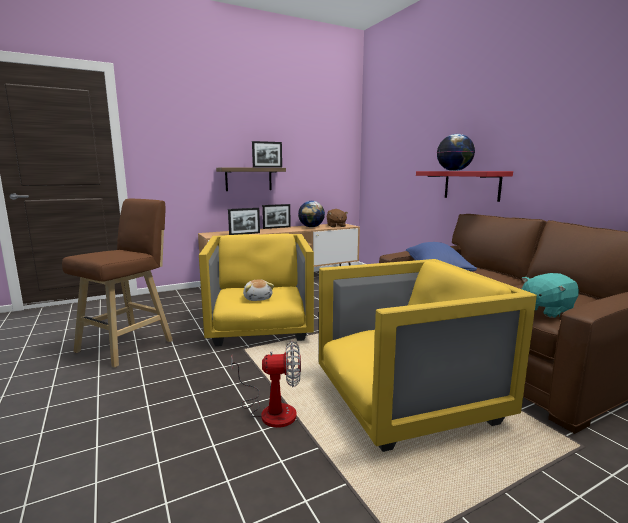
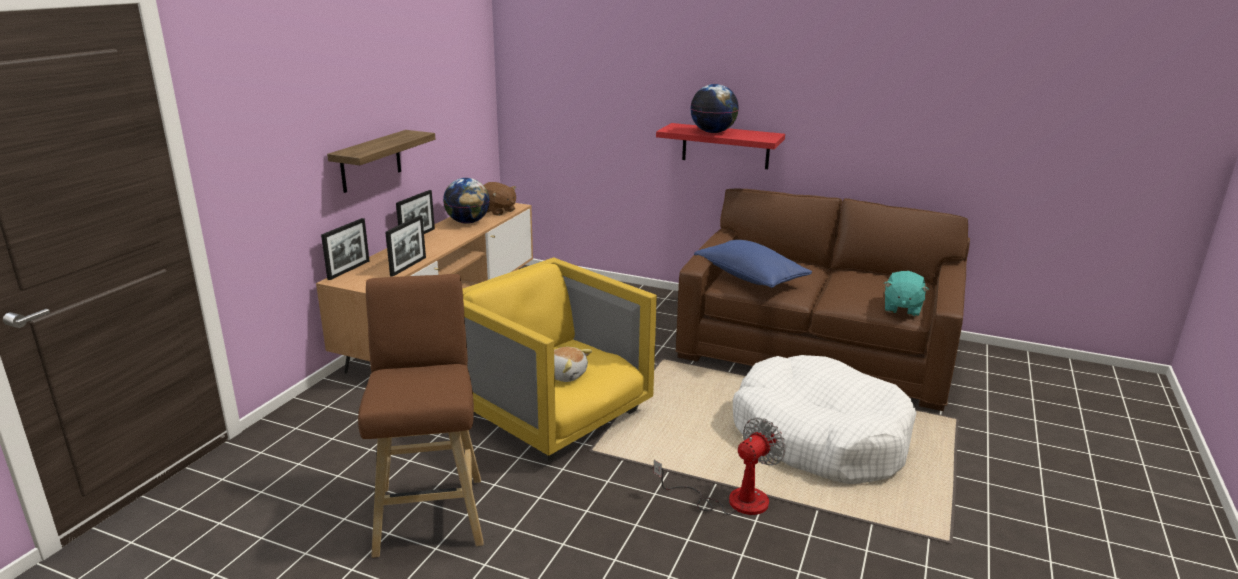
camera: 40 degrees left, 10 degrees up
(267, 167) = (408, 137): picture frame -> picture frame (349, 270)
(406, 401) = (819, 437): yellow armchair -> white dog bed

